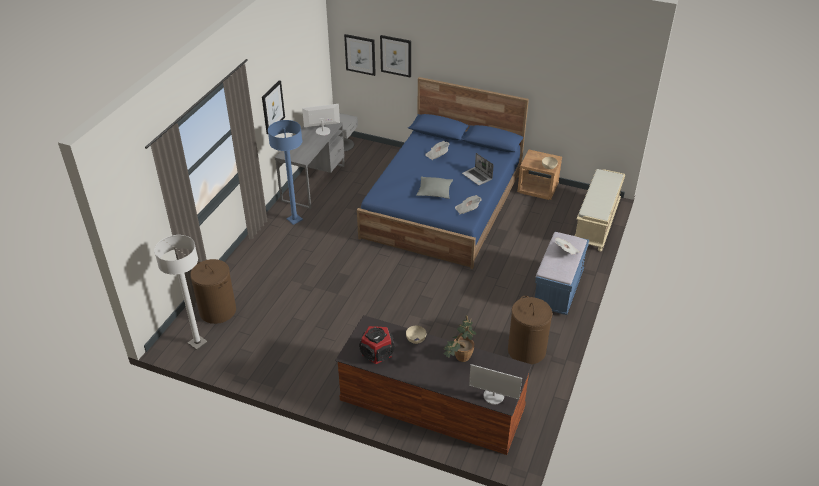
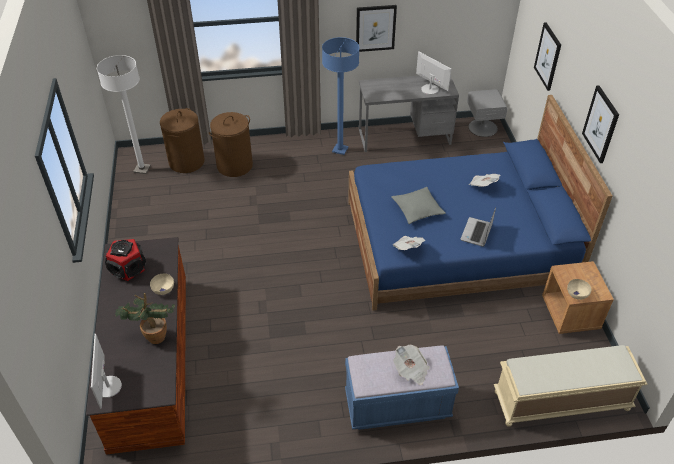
camera: 60 degrees right, 5 degrees up
(360, 54) = (529, 37): picture -> picture (601, 124)
(526, 350) = (272, 412): brown laundry basket -> brown laundry basket (234, 165)

